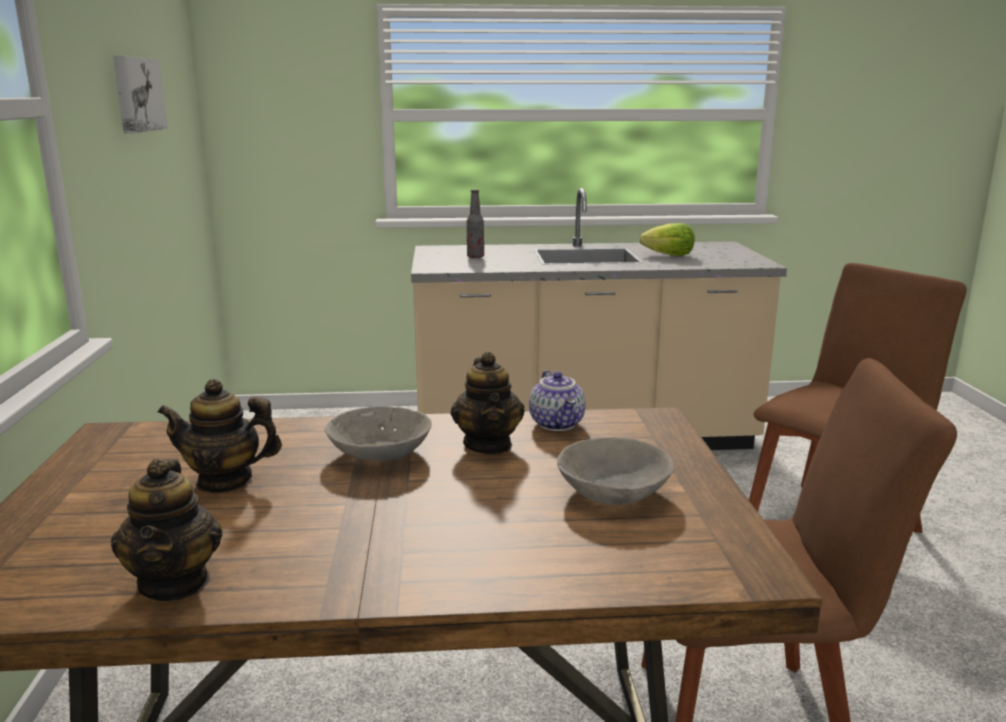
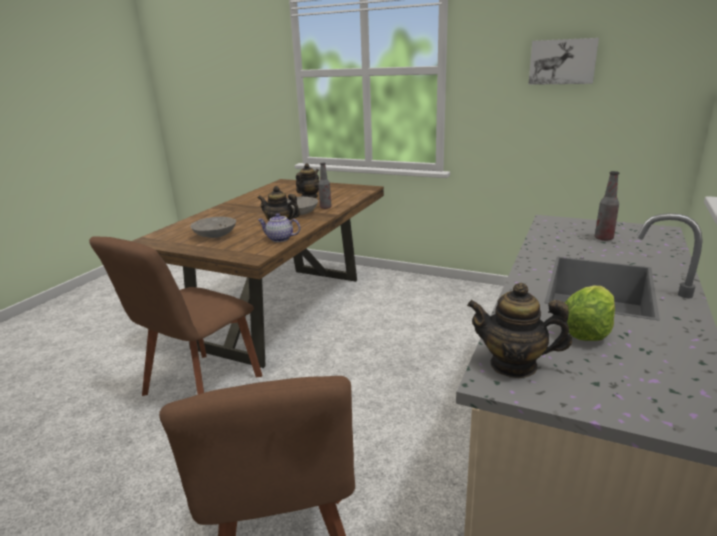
camera: 120 degrees right, 5 degrees up
(175, 582) = (260, 194): teapot -> teapot (513, 365)
(318, 438) = (325, 207): none -> bottle

